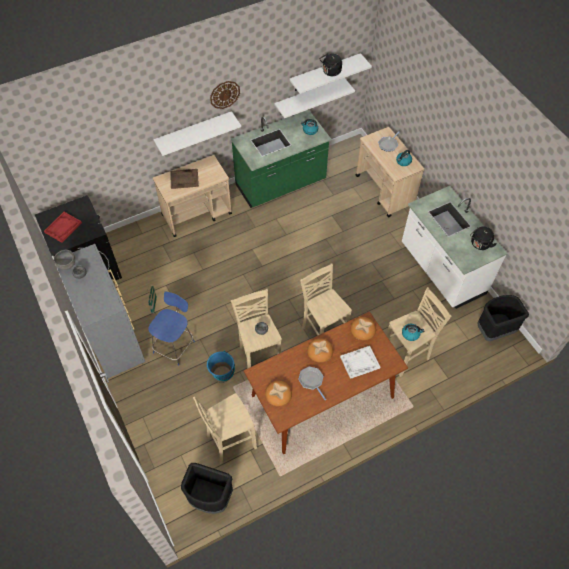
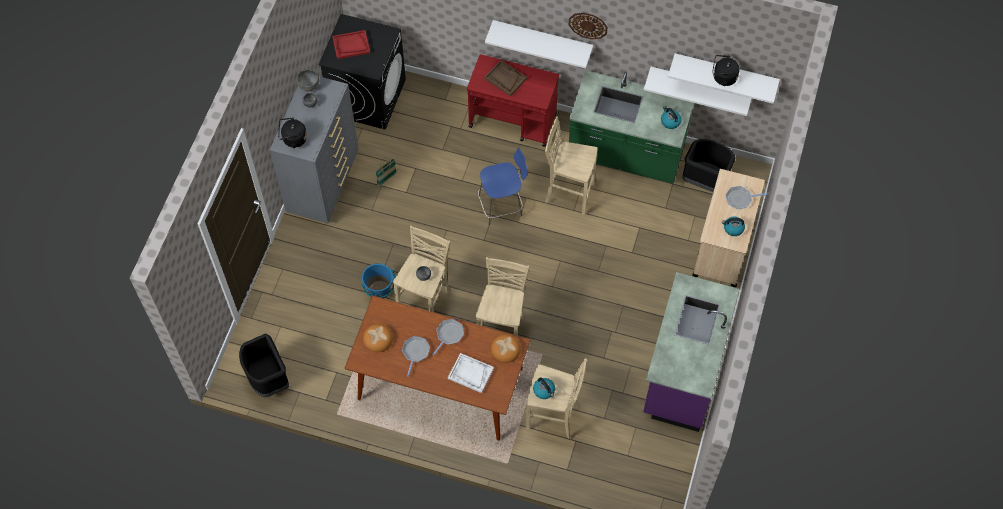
camera: 45 degrees right, 5 degrees up
(175, 346) = (367, 231): blue chair -> blue chair (502, 205)
(197, 214) = (513, 121): beige cart -> red cart
(229, 442) = (327, 351): beige stool -> beige stool (568, 193)
(319, 351) = (449, 335): bread -> frying pan
(441, 270) = (683, 371): white counter -> purple counter
(480, 244) = (695, 367): black kettle -> black kettle (293, 139)
(494, 330) = (662, 469): black trash can -> black trash can (704, 181)

